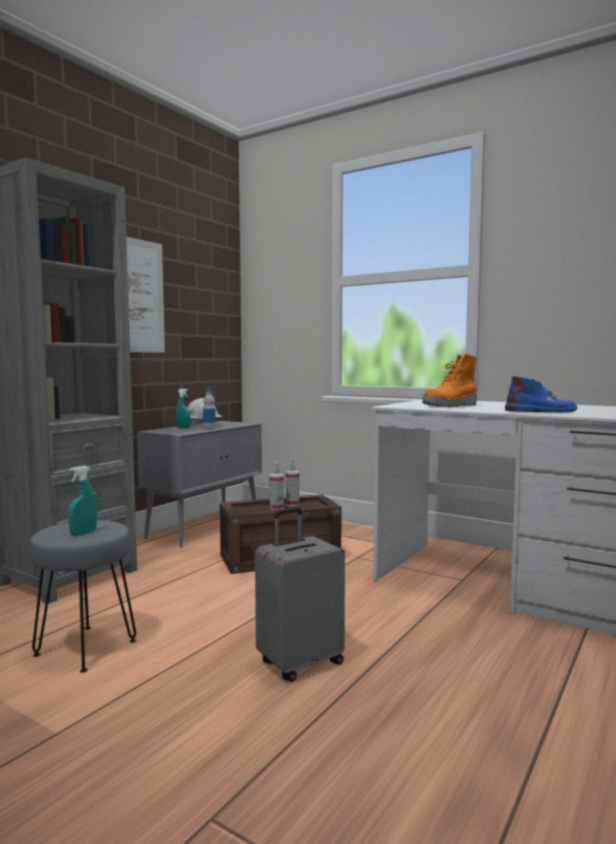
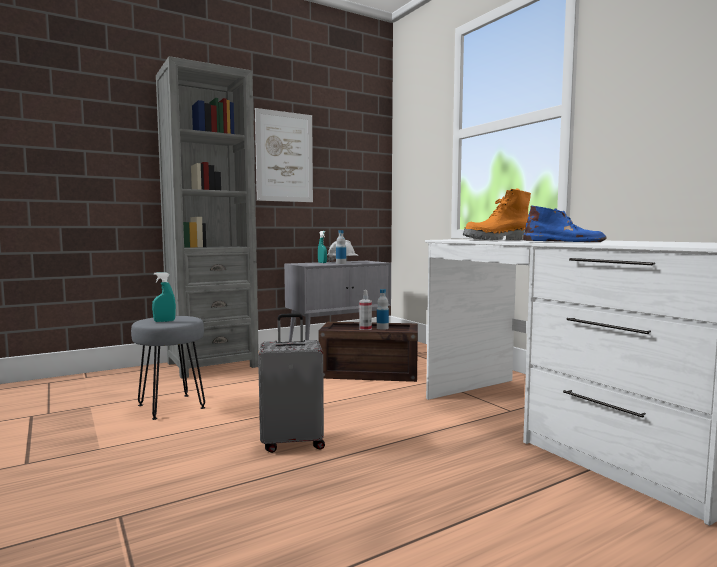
camera: 25 degrees right, 0 degrees up
(292, 504) = (382, 328): spray bottle -> bottle

